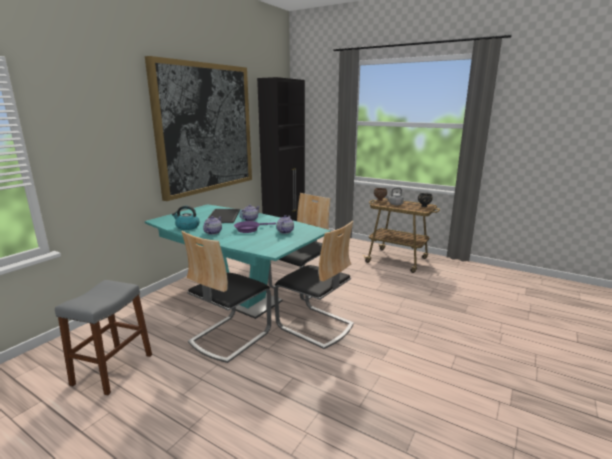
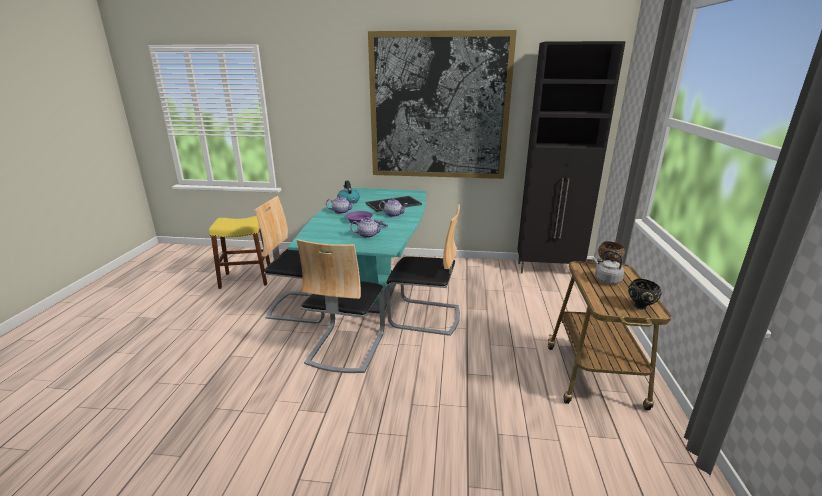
camera: 65 degrees right, 5 degrees up
(113, 369) = (246, 279): grey stool -> yellow stool

